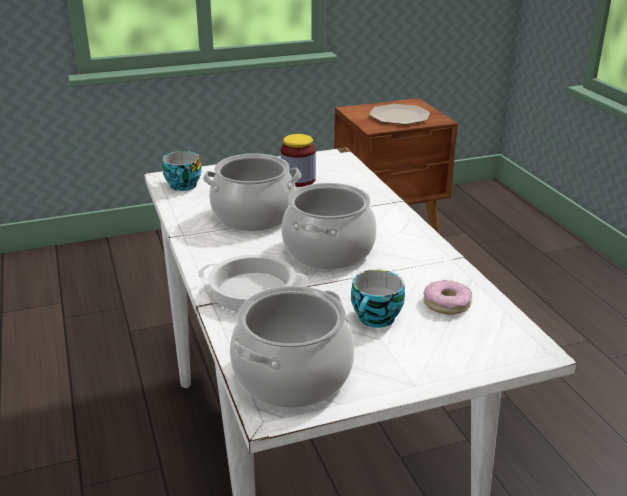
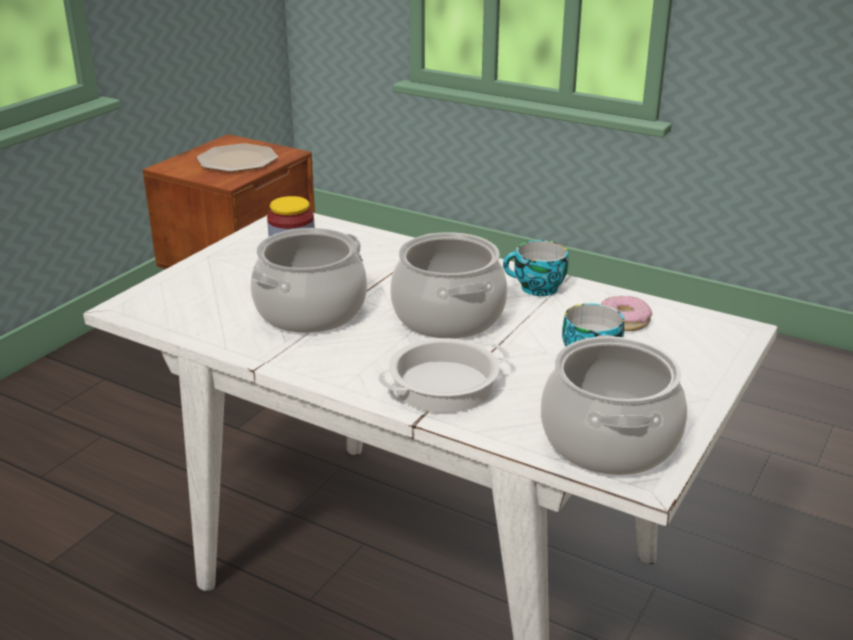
camera: 40 degrees left, 0 degrees up
(181, 185) = (162, 309): cup -> cup (536, 289)

